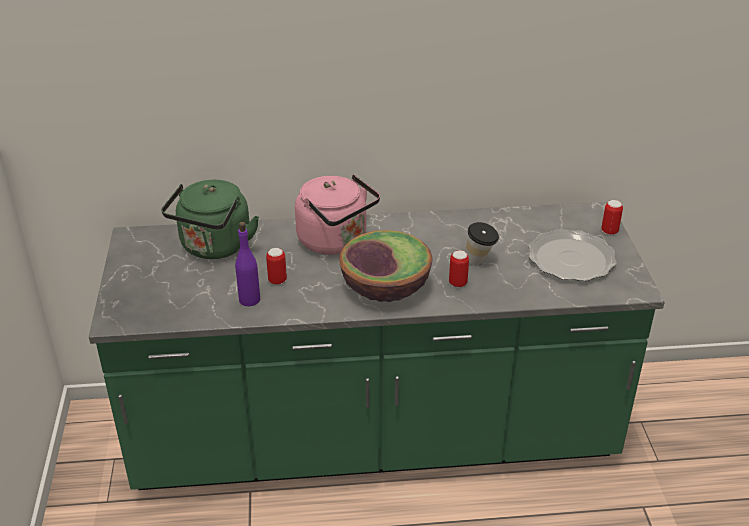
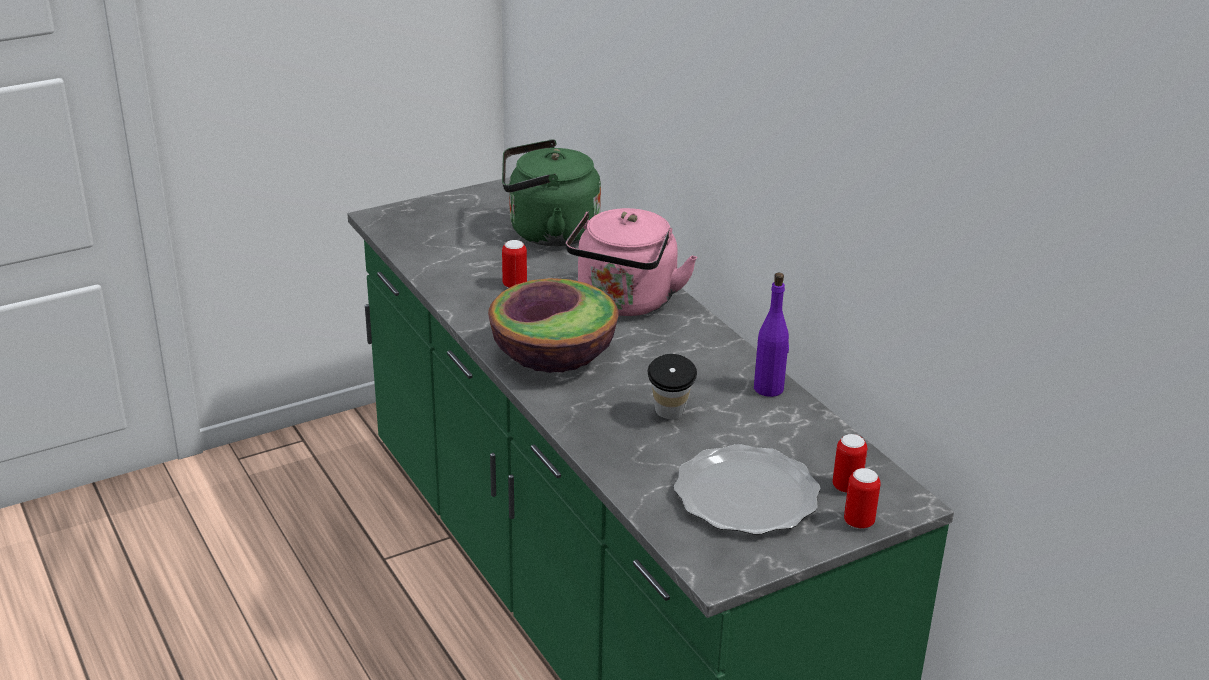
camera: 65 degrees right, 5 degrees down
(249, 299) = (466, 278): purple bottle -> purple bottle (769, 388)
(458, 283) = (606, 409): can -> can (846, 487)

